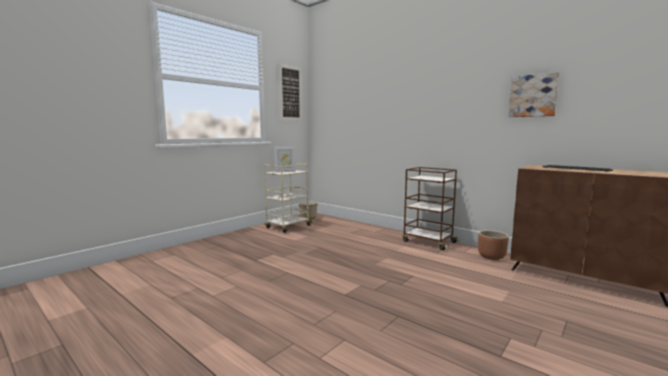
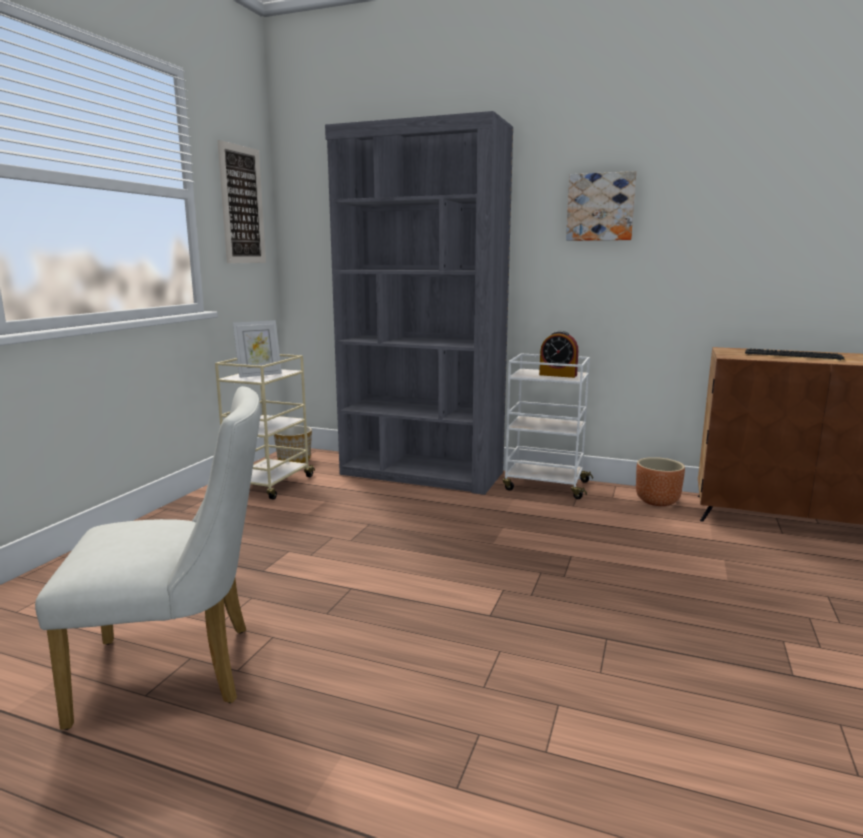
camera: 20 degrees left, 5 degrees up
(191, 292) = (180, 671): none -> white chair
(365, 229) = (421, 474): none -> grey bookcase
(428, 242) = (545, 485): brown cart -> white cart
(435, 178) = (558, 375): none -> alarm clock
(533, 96) = (718, 233): picture -> picture (600, 207)

